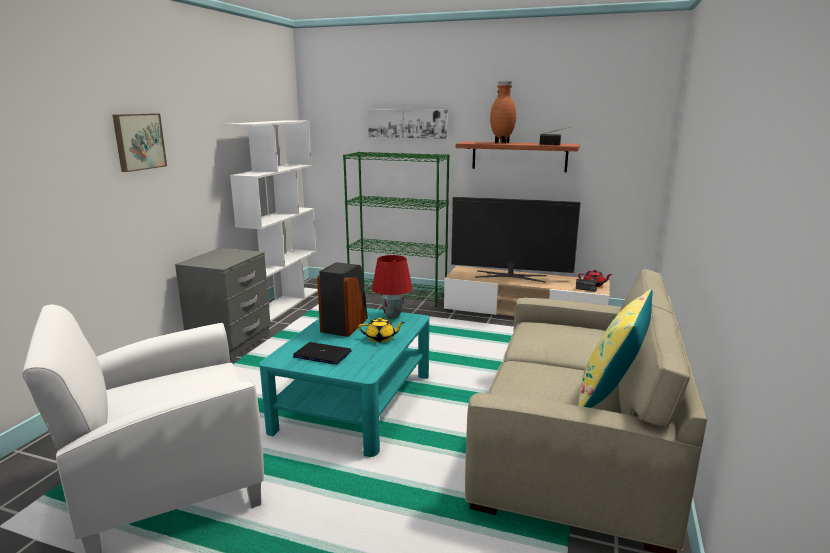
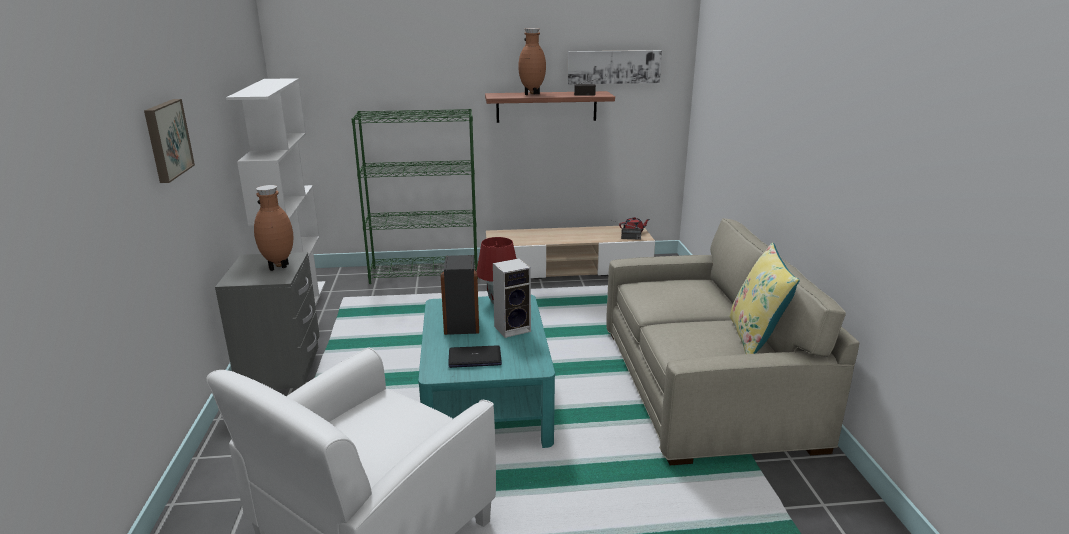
camera: 25 degrees left, 5 degrees up
(231, 258) = (279, 267): none -> brown vase
(381, 338) = (513, 328): yellow teapot -> speaker
(407, 123) = (416, 75): picture -> picture (614, 67)
(510, 276) = (551, 234): television -> none

